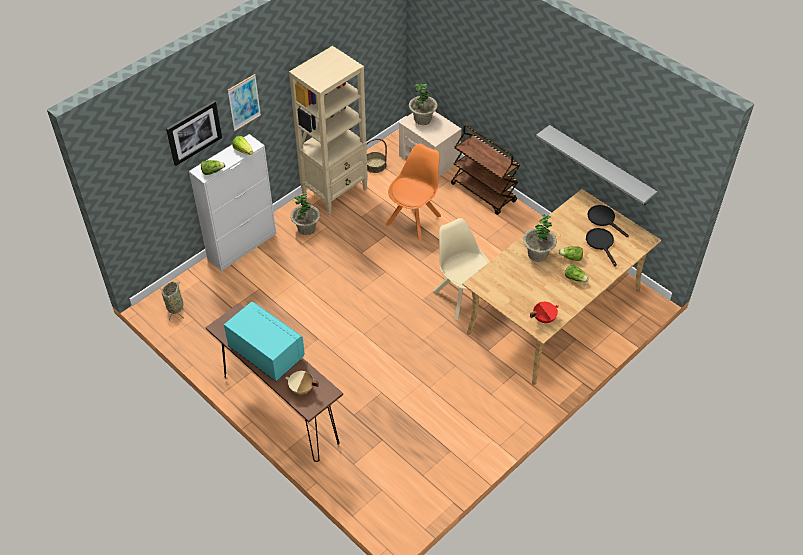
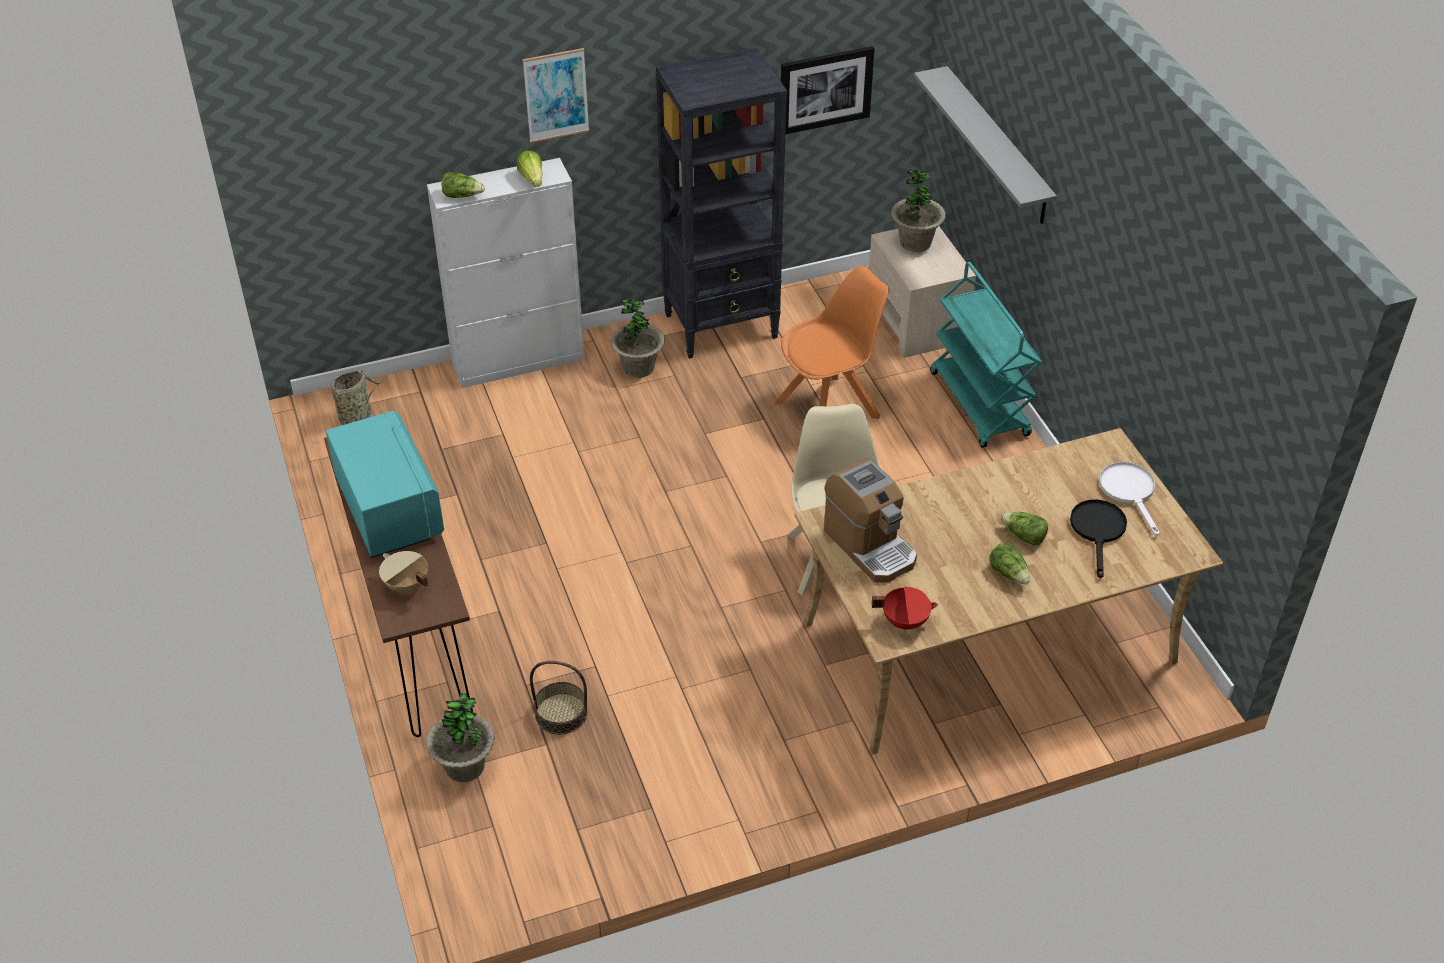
camera: 25 degrees right, 5 degrees down
(193, 132) = (445, 116): picture -> picture (825, 89)
(335, 192) = (722, 326): beige bookcase -> black bookcase
(375, 165) = (816, 304): basket -> basket (561, 714)
(484, 193) = (980, 405): brown cart -> turquoise cart
(506, 287) = (870, 546): none -> coffee machine
(537, 254) = (963, 510): potted plant -> potted plant (465, 766)
(600, 166) = (1154, 386): grey shelf -> grey shelf (997, 146)
(604, 219) = (1130, 492): black frying pan -> white frying pan

